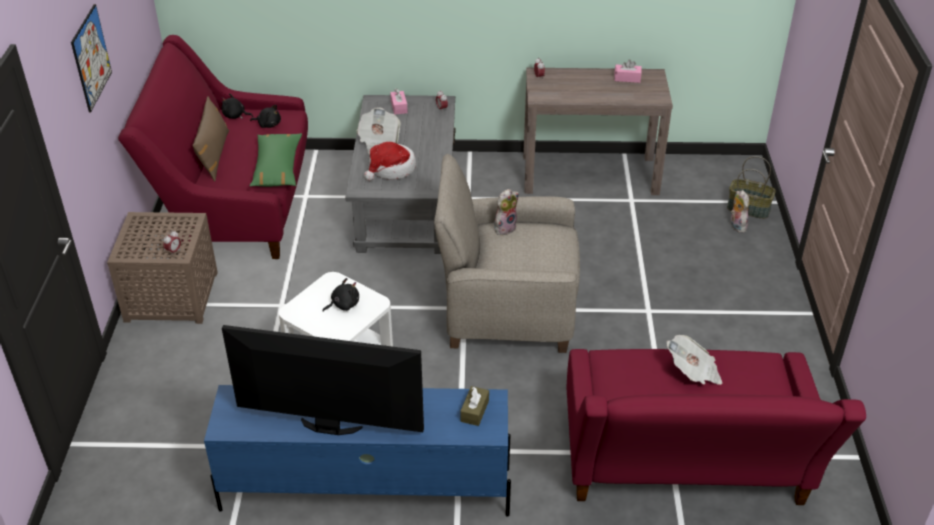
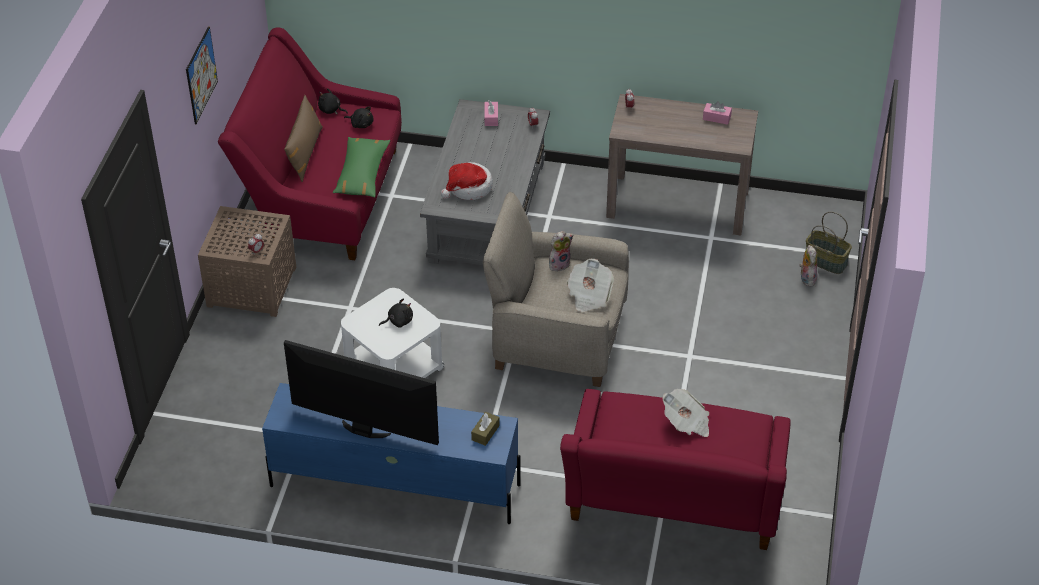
camera: 10 degrees right, 5 degrees up
(379, 142) = (463, 156): newspaper -> newspaper (589, 295)

